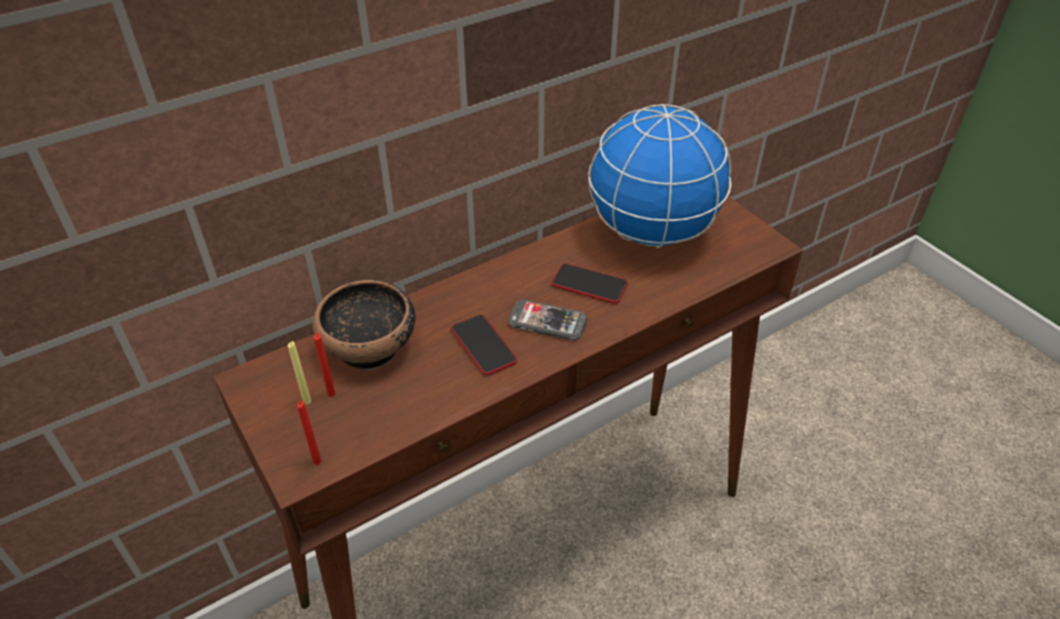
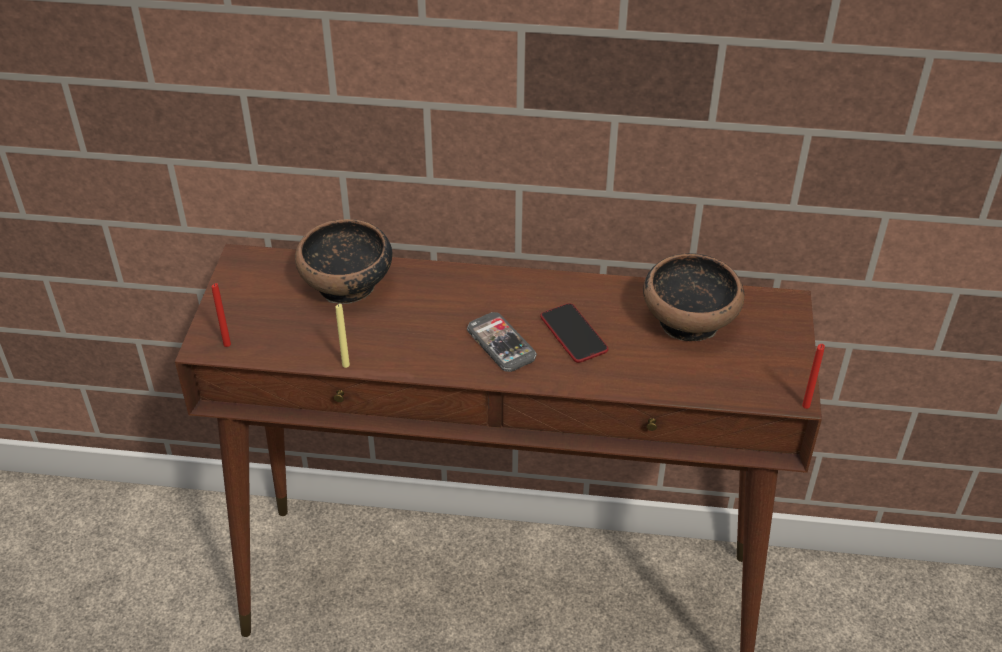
camera: 40 degrees right, 0 degrees up
(307, 401) = (264, 299): yellow candle -> yellow candle (345, 365)
(331, 394) = (285, 303): red candle -> red candle (806, 405)
(483, 345) = (429, 332): phone -> none
(652, 232) = (690, 320): globe -> bowl

